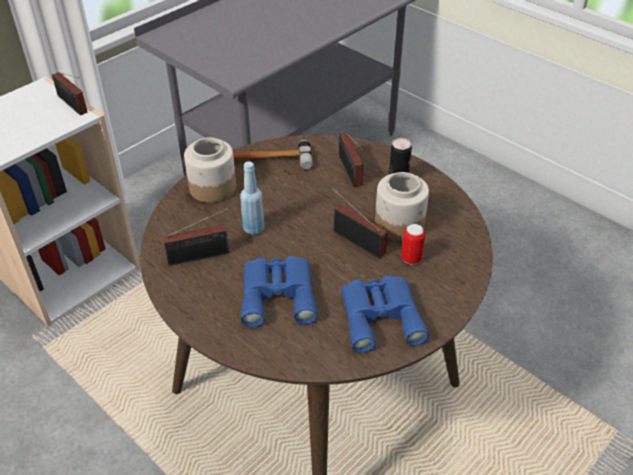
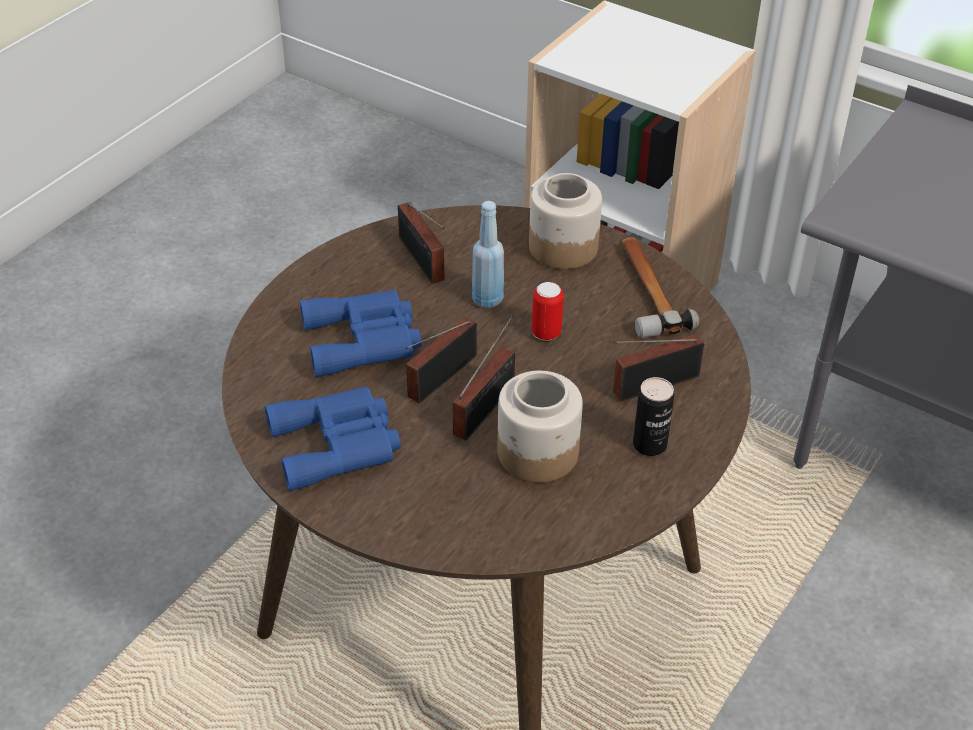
camera: 80 degrees right, 0 degrees up
(73, 105) = (695, 87): radio -> radio (438, 378)
(411, 259) = (460, 471): can -> can (546, 333)

